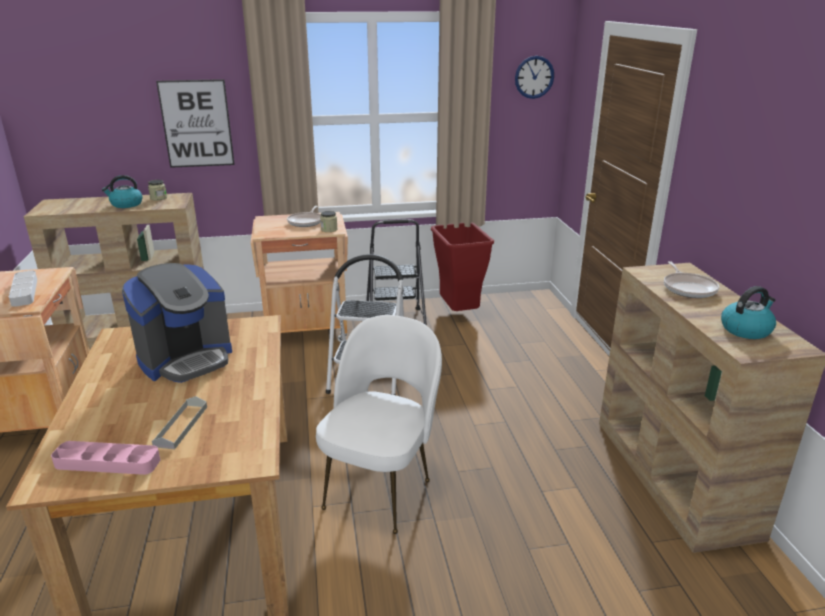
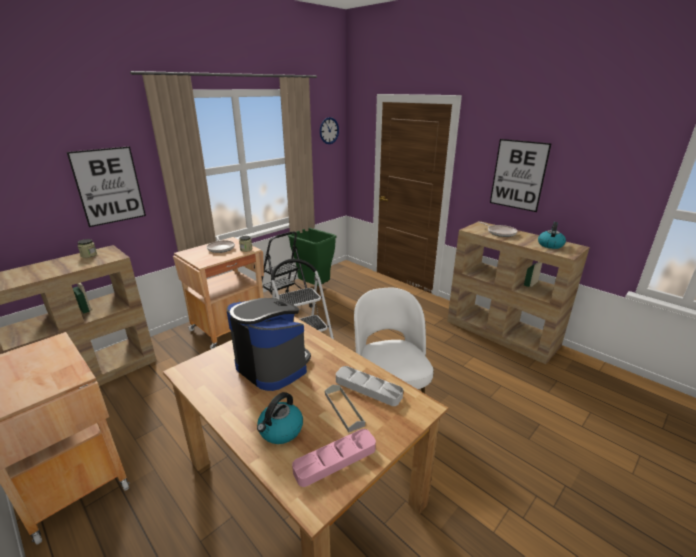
camera: 35 degrees left, 0 degrees up
(24, 291) = (48, 367): grey tray -> grey tray (368, 388)
(126, 204) = (65, 266): kettle -> kettle (280, 430)
(186, 359) = (272, 365): coffee machine -> coffee machine turned 60 degrees counterclockwise
(457, 313) = (313, 287): red trash can -> green trash can
(749, 187) = (518, 175): none -> picture

